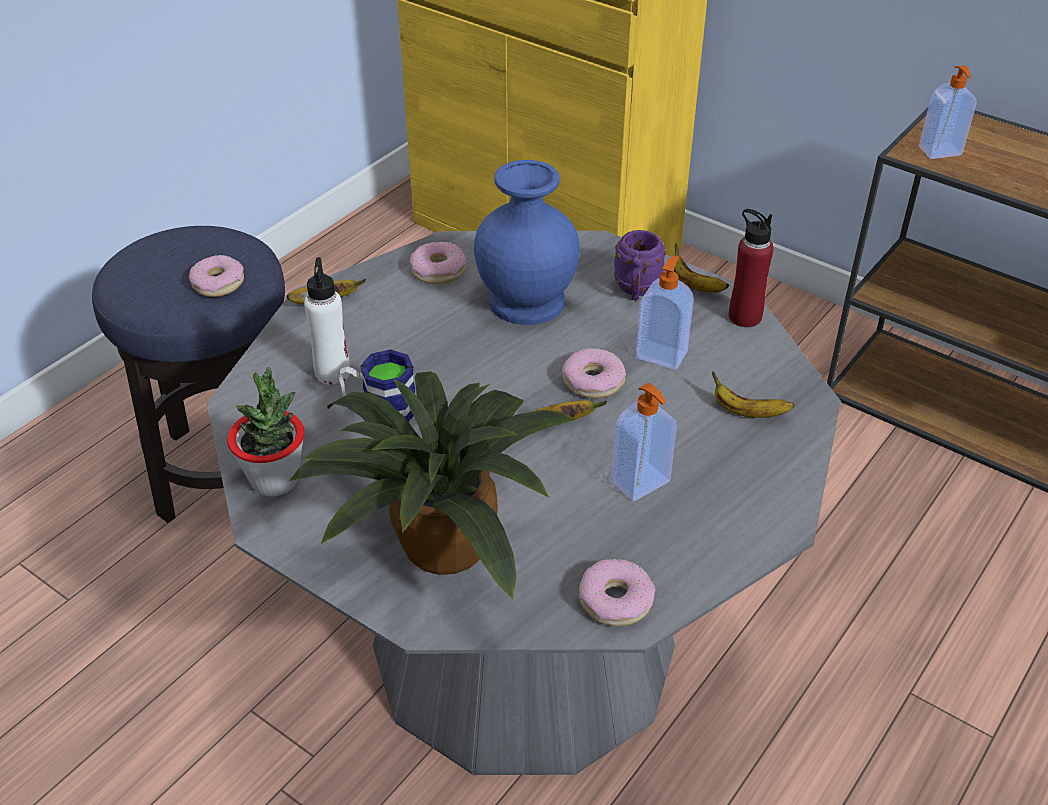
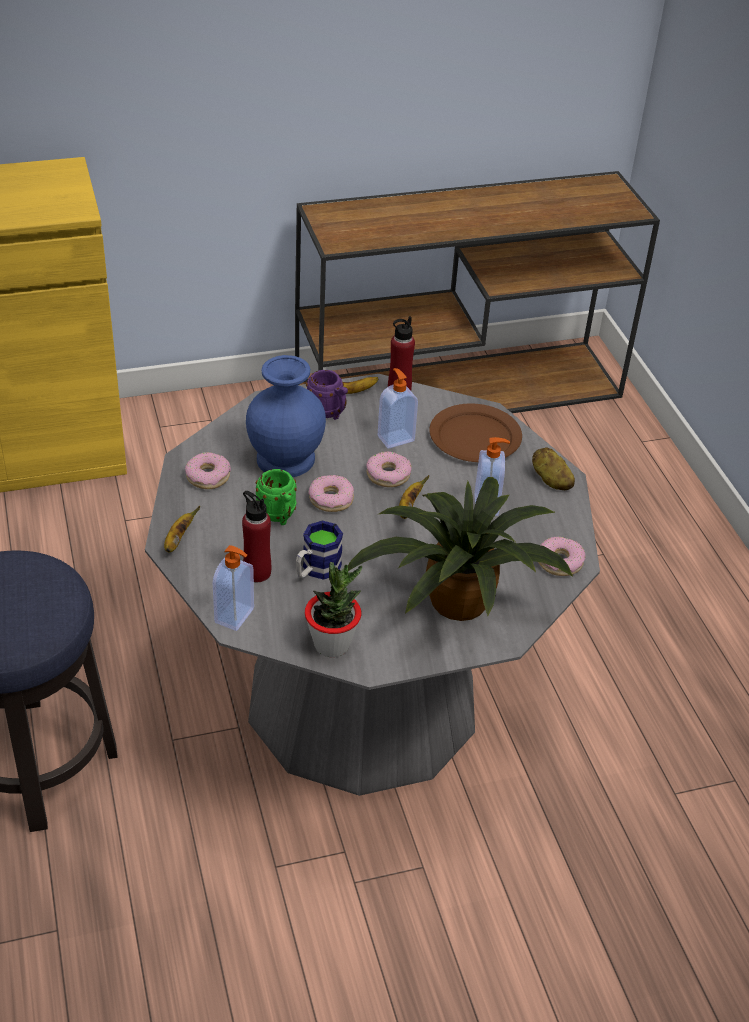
camera: 55 degrees left, 0 degrees up
(218, 283) = (46, 592): donut -> donut (331, 499)
(332, 373) = (257, 572): white bottle -> red bottle
(433, 343) = (278, 516): none -> green mug
(747, 412) = (475, 438): banana -> brown plate
(758, 515) = (550, 480): none -> potato
(940, 152) = (347, 236): soap dispenser -> soap dispenser (235, 616)

